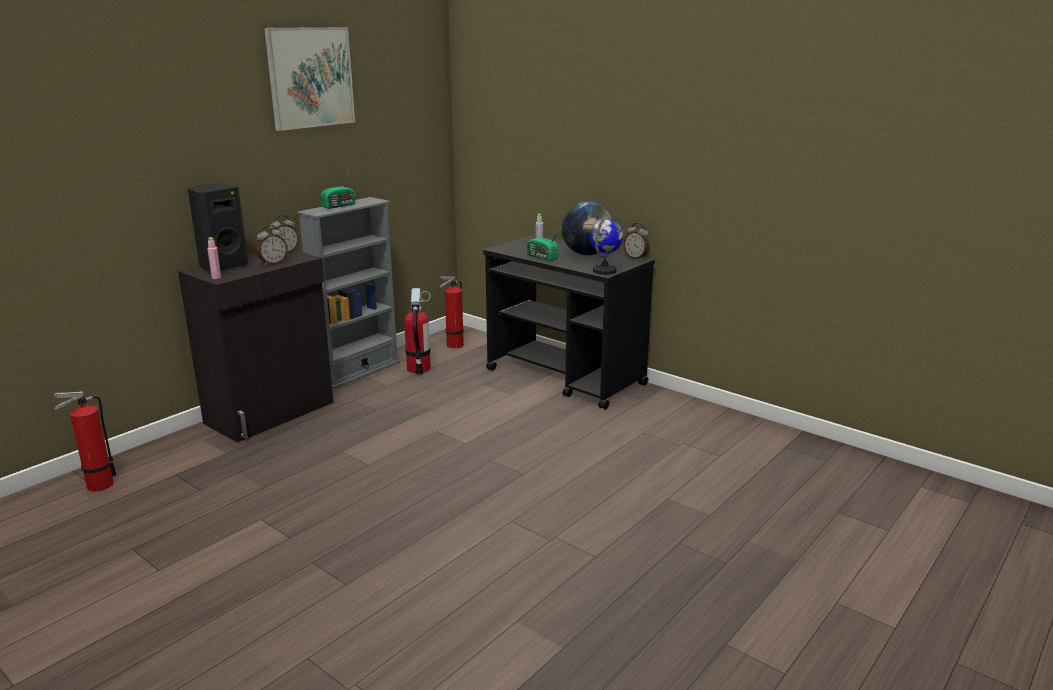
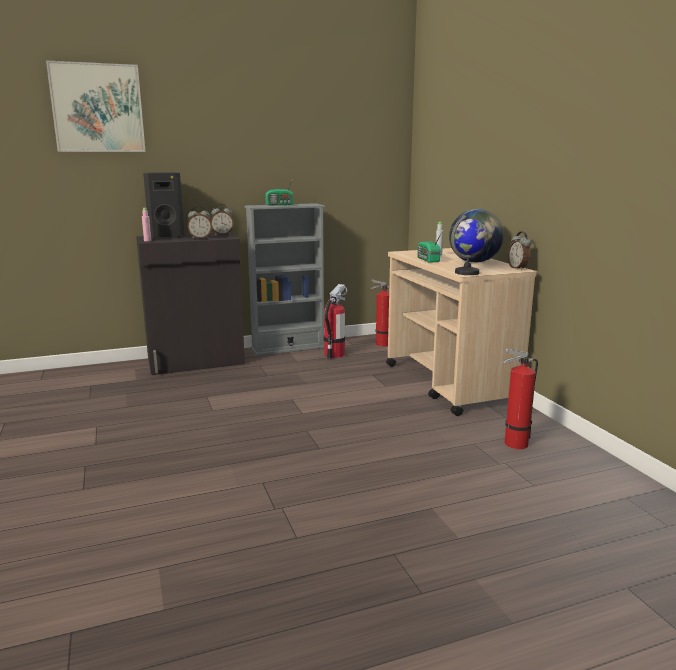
camera: 30 degrees right, 5 degrees down
(96, 486) = (42, 381): fire extinguisher -> fire extinguisher (513, 444)
(310, 77) = (268, 98): picture -> picture (97, 108)
(566, 377) = (450, 384): black cart -> beige cart

